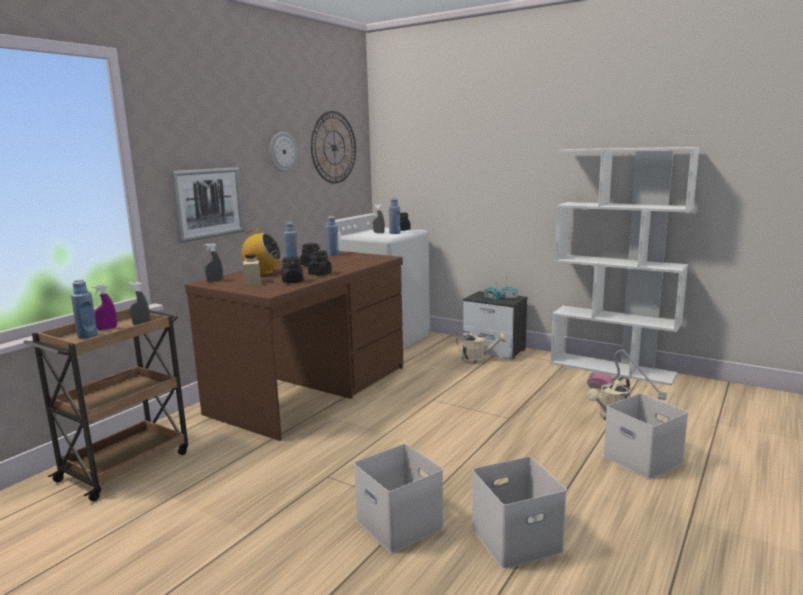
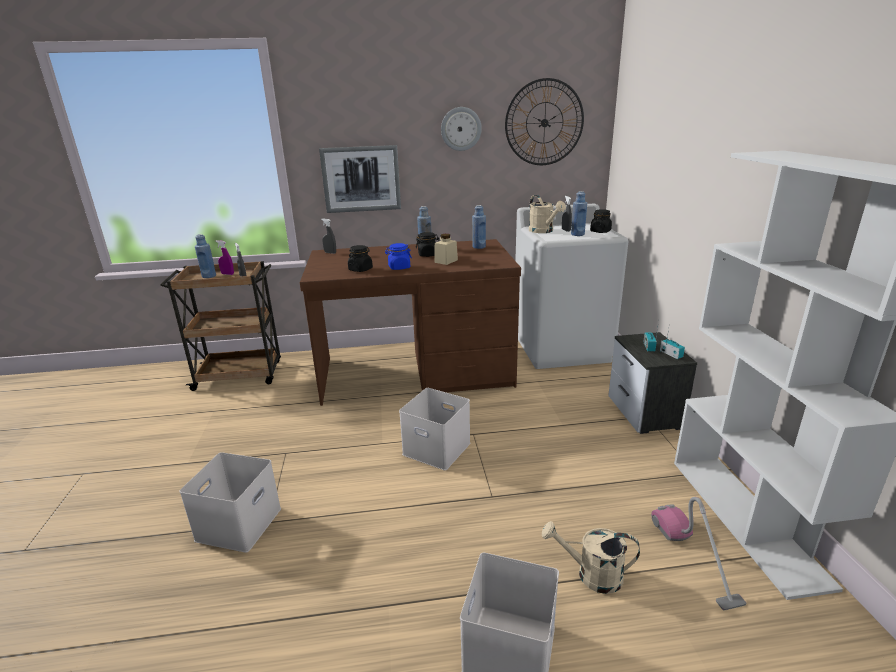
camera: 50 degrees right, 10 degrees up
(252, 283) = (339, 262): beige jar -> beige jar (446, 261)
(263, 273) = (375, 254): radio -> none
(320, 274) = (399, 267): black jar -> blue jar
(478, 360) = (600, 415): beige watering can -> beige watering can (544, 231)
(517, 538) = (257, 608): white storage box -> white storage box (438, 448)

